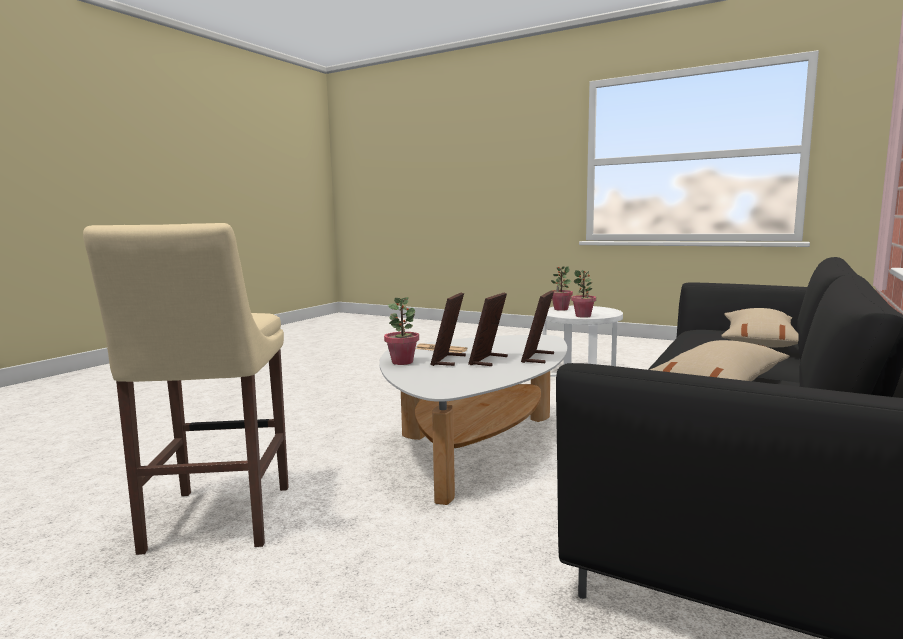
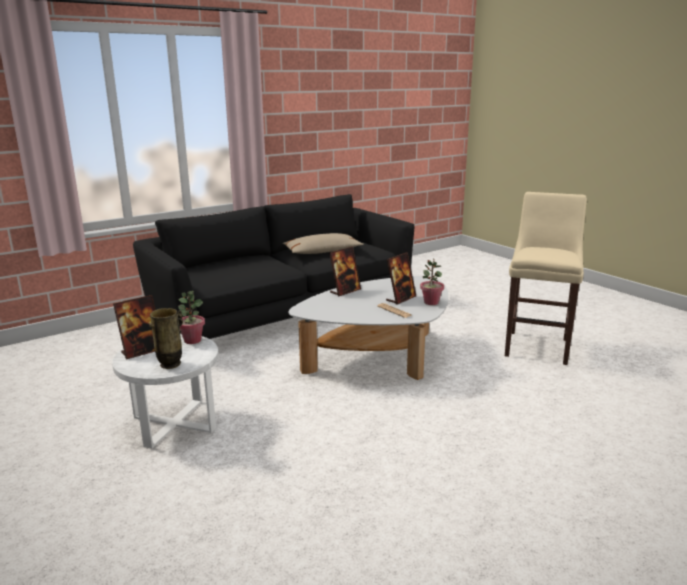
camera: 155 degrees left, 10 degrees up
(488, 361) = (377, 294): picture frame -> picture frame (142, 351)
(560, 309) = (170, 364): potted plant -> vase
(758, 341) = (224, 267): beige pillow -> none

